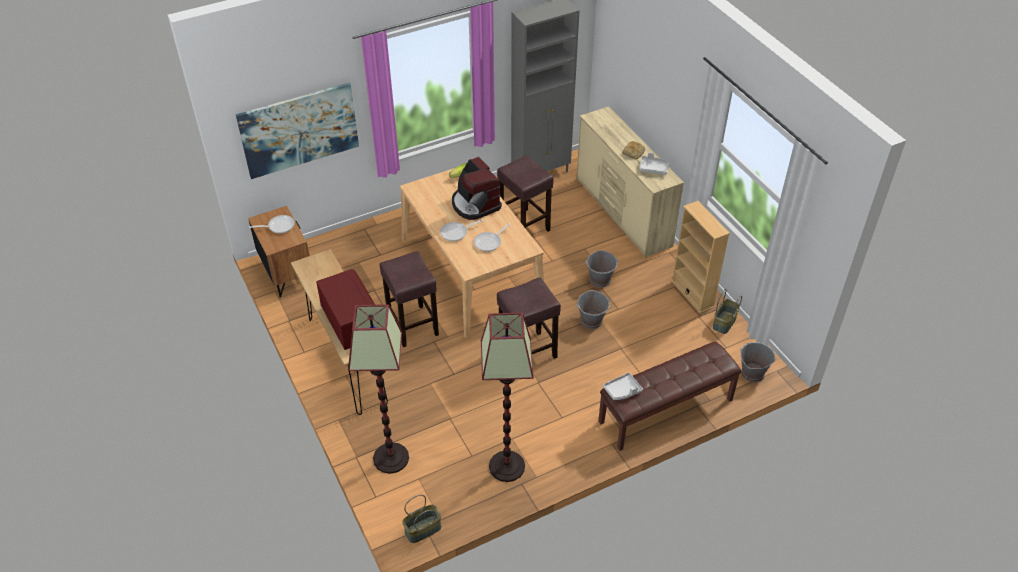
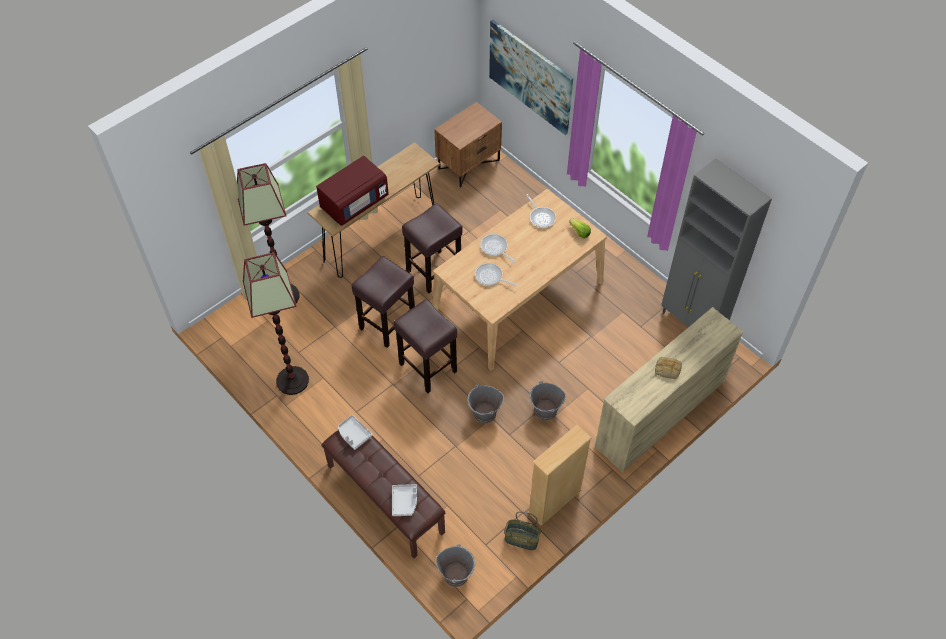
camera: 75 degrees right, 10 degrees up
(278, 226) = (472, 125): frying pan -> frying pan (541, 217)
(423, 529) = (219, 336): basket -> none
(475, 204) = (542, 253): coffee machine -> none
(525, 226) = (600, 328): brown stool -> brown stool (387, 325)
(653, 168) = (646, 392): grey tray -> grey tray (404, 502)

